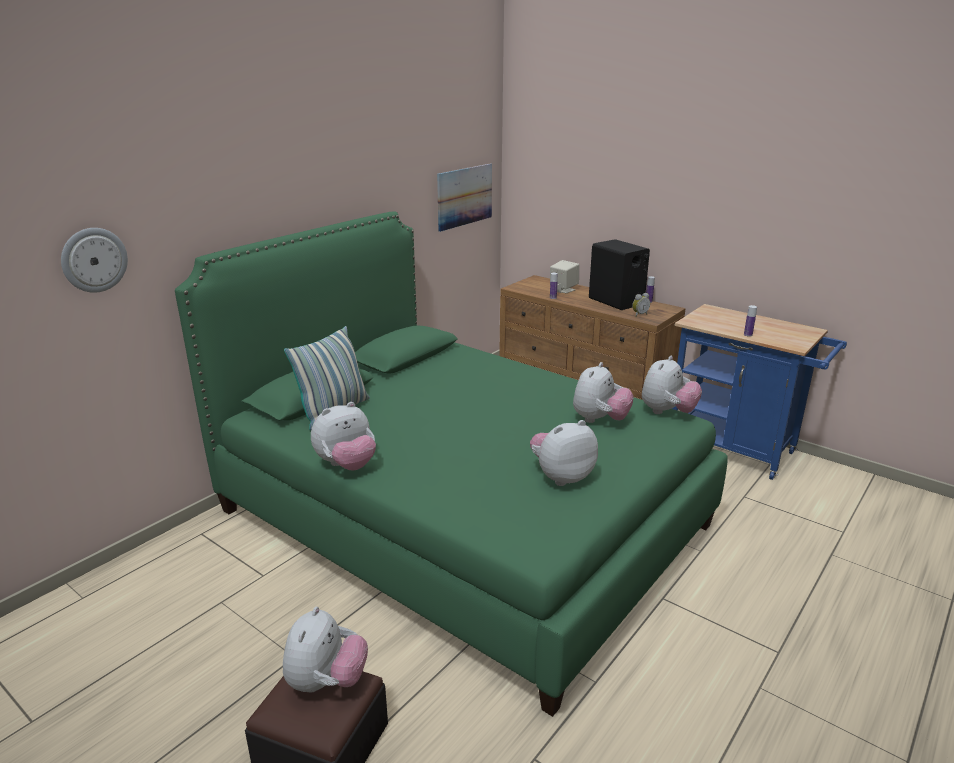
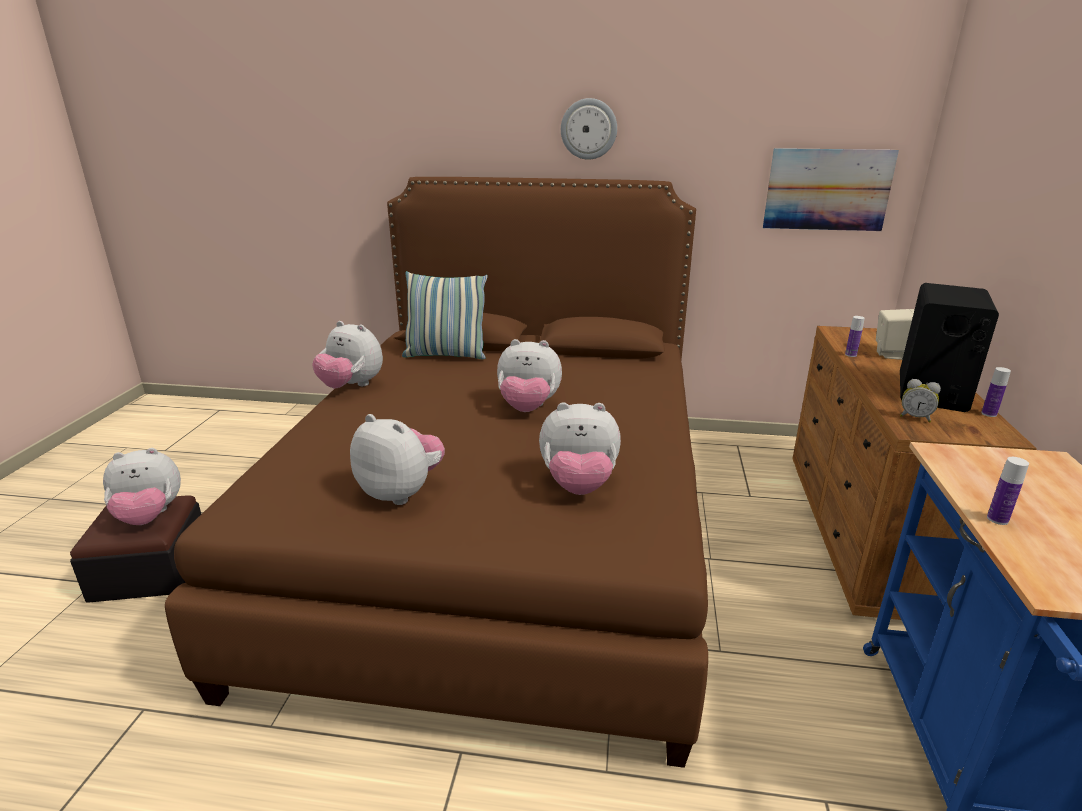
camera: 60 degrees right, 0 degrees up
(94, 260) = (335, 160): wall clock -> wall clock (588, 129)
(460, 518) = (501, 529): green bed -> brown bed
(667, 412) = (671, 534): plush toy -> plush toy (528, 408)

